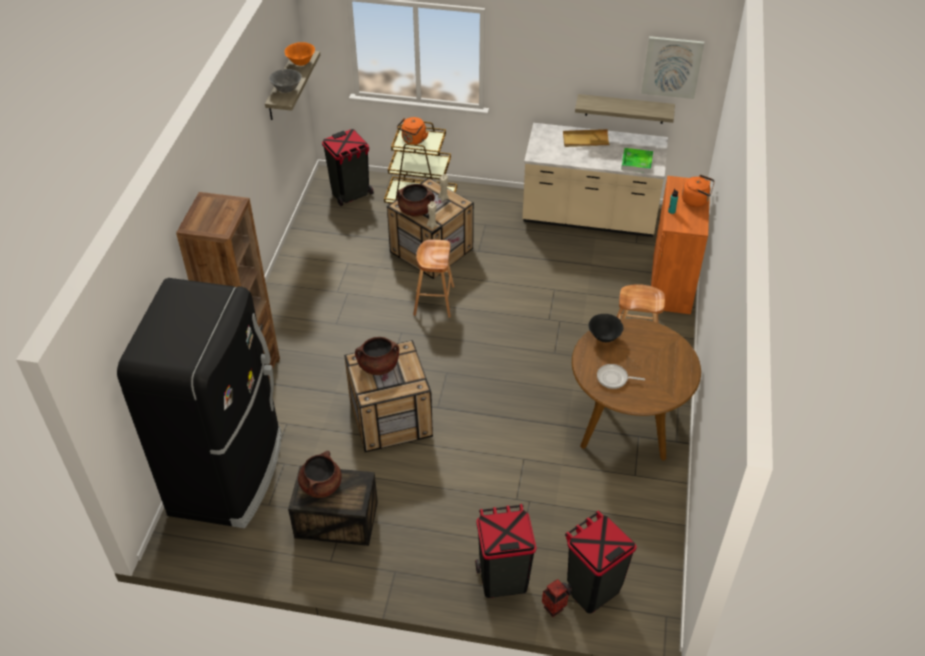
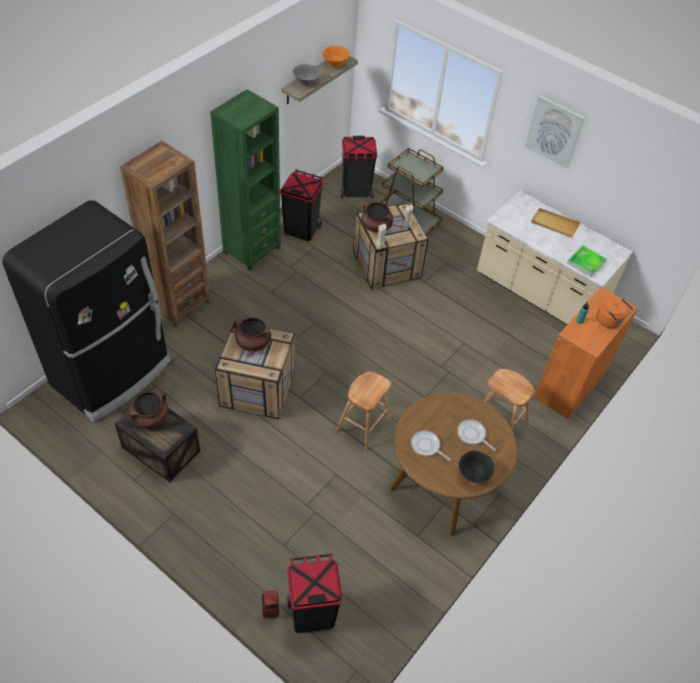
camera: 25 degrees right, 5 degrees up
(286, 292) = (251, 250): none -> green bookcase
(413, 140) = (411, 166): orange kettle -> none
(434, 300) = (359, 308): brown stool -> brown stool (363, 425)
(503, 579) = (249, 565): black trash can -> black trash can (301, 229)
(604, 337) = (445, 406): black bowl -> black bowl (473, 474)
(624, 109) = (601, 210): shelf -> none
(646, 350) = (472, 435): none -> frying pan
(672, 67) = (653, 188): picture -> picture (554, 131)

